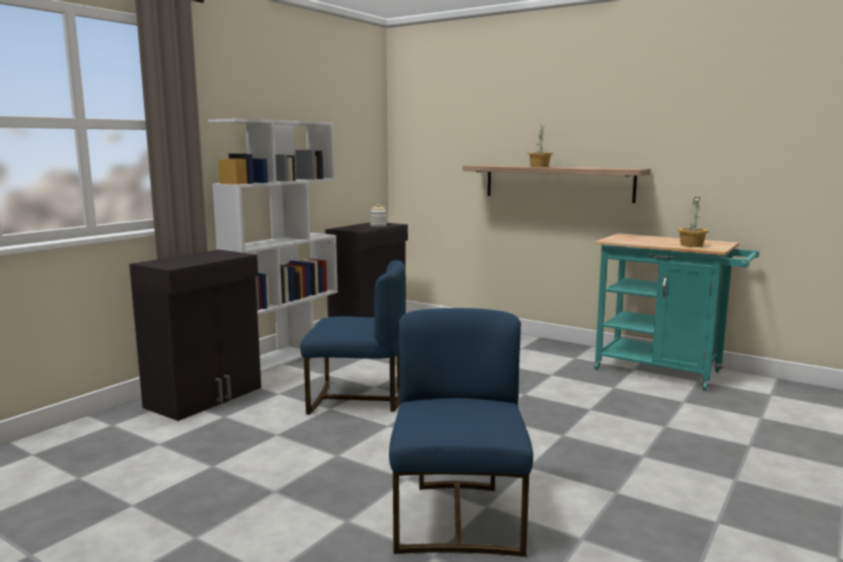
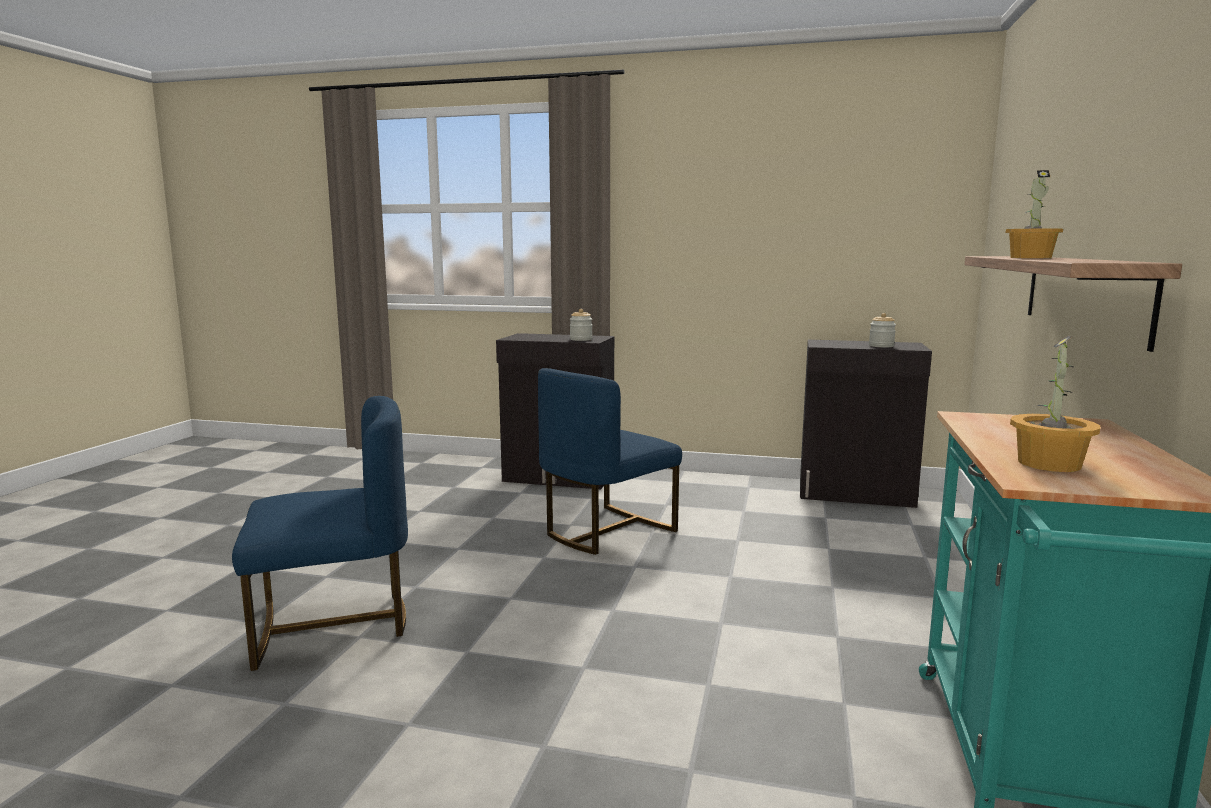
camera: 70 degrees right, 0 degrees up
(225, 255) = (581, 339): none -> jar
(285, 356) = (700, 479): white bookcase -> none
(357, 399) = (606, 531): blue chair -> blue chair turned 60 degrees clockwise

